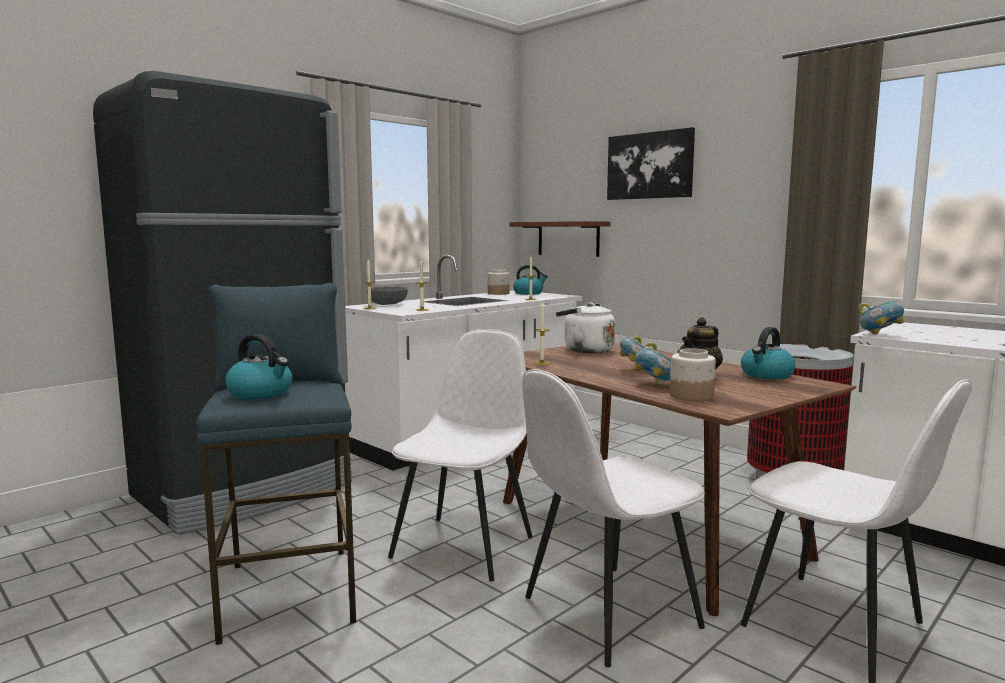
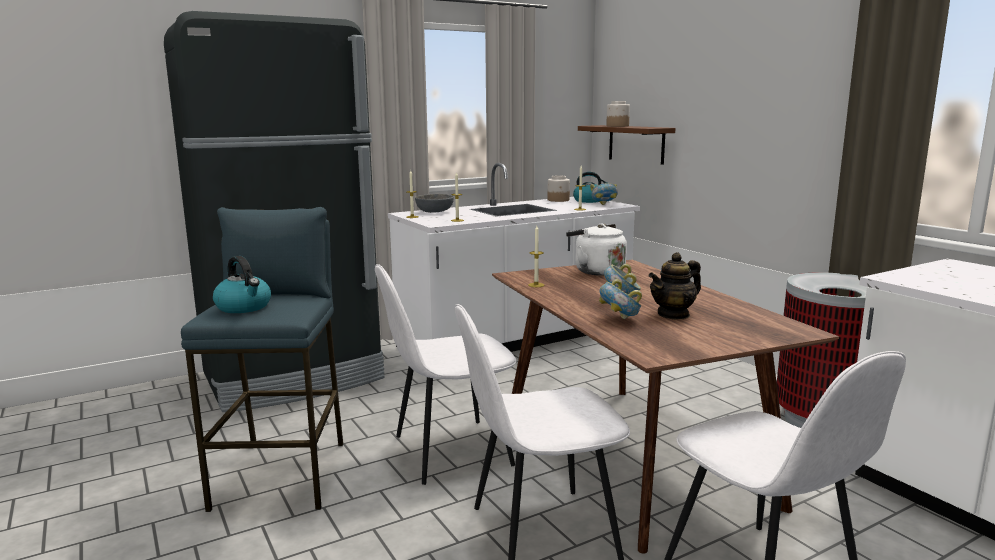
camera: 15 degrees right, 5 degrees up
(464, 545) = (449, 451): white chair -> white chair turned 150 degrees counterclockwise
(650, 165) = (715, 69): picture -> none
(691, 396) = (639, 336): jar -> jar (617, 126)
(766, 375) = (752, 315): kettle -> none
(879, 335) = (894, 278): bowl -> bowl (604, 205)

